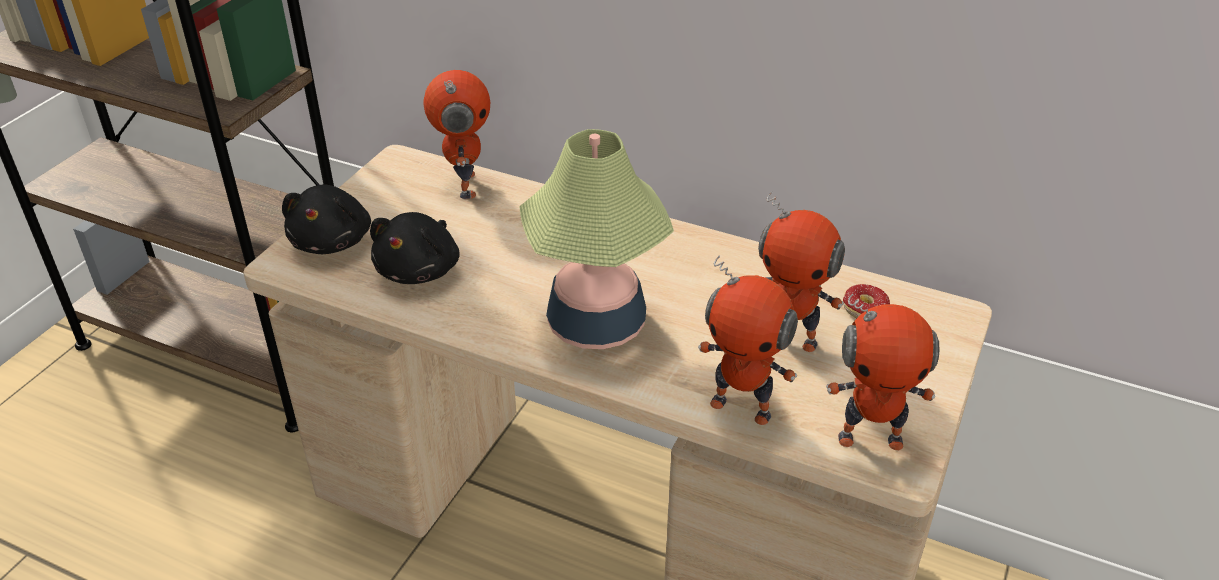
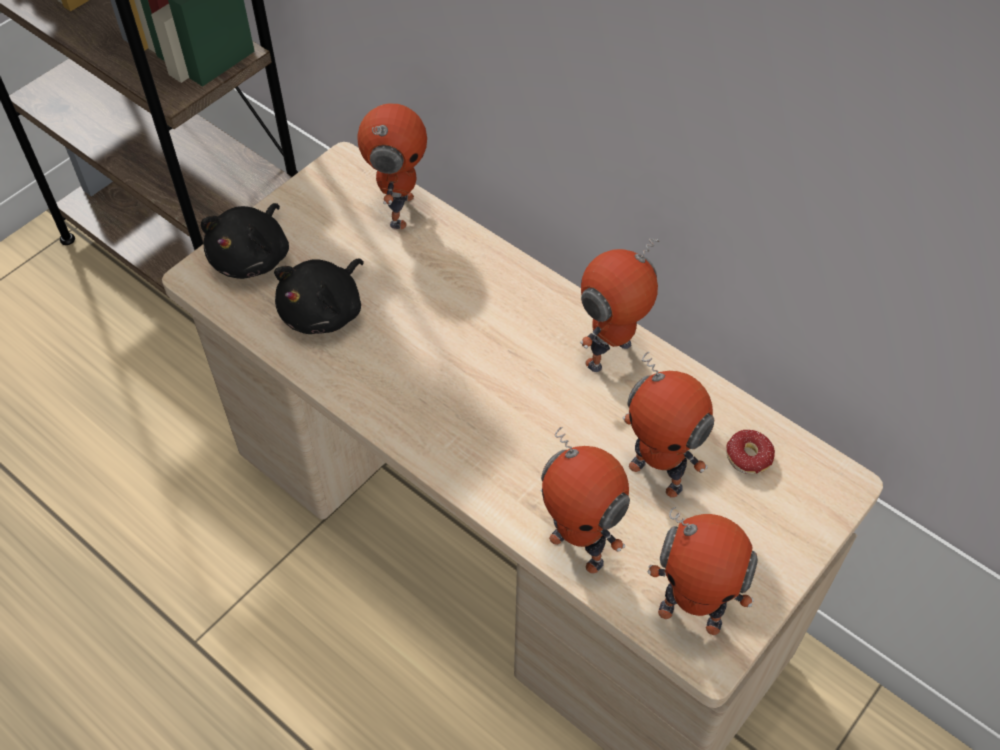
camera: 15 degrees right, 15 degrees up
(596, 323) = (473, 414): table lamp -> none
(707, 258) = (610, 356): none -> toy robot

